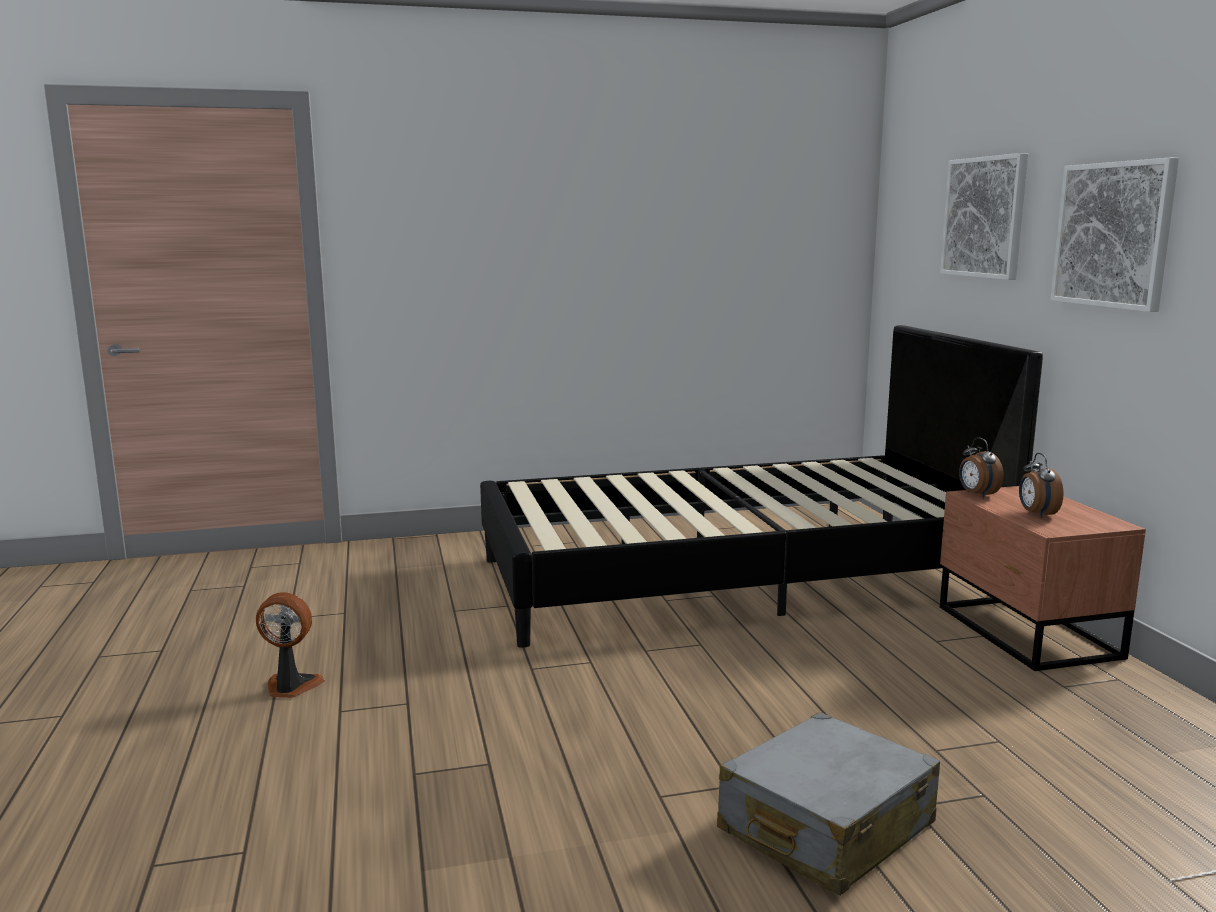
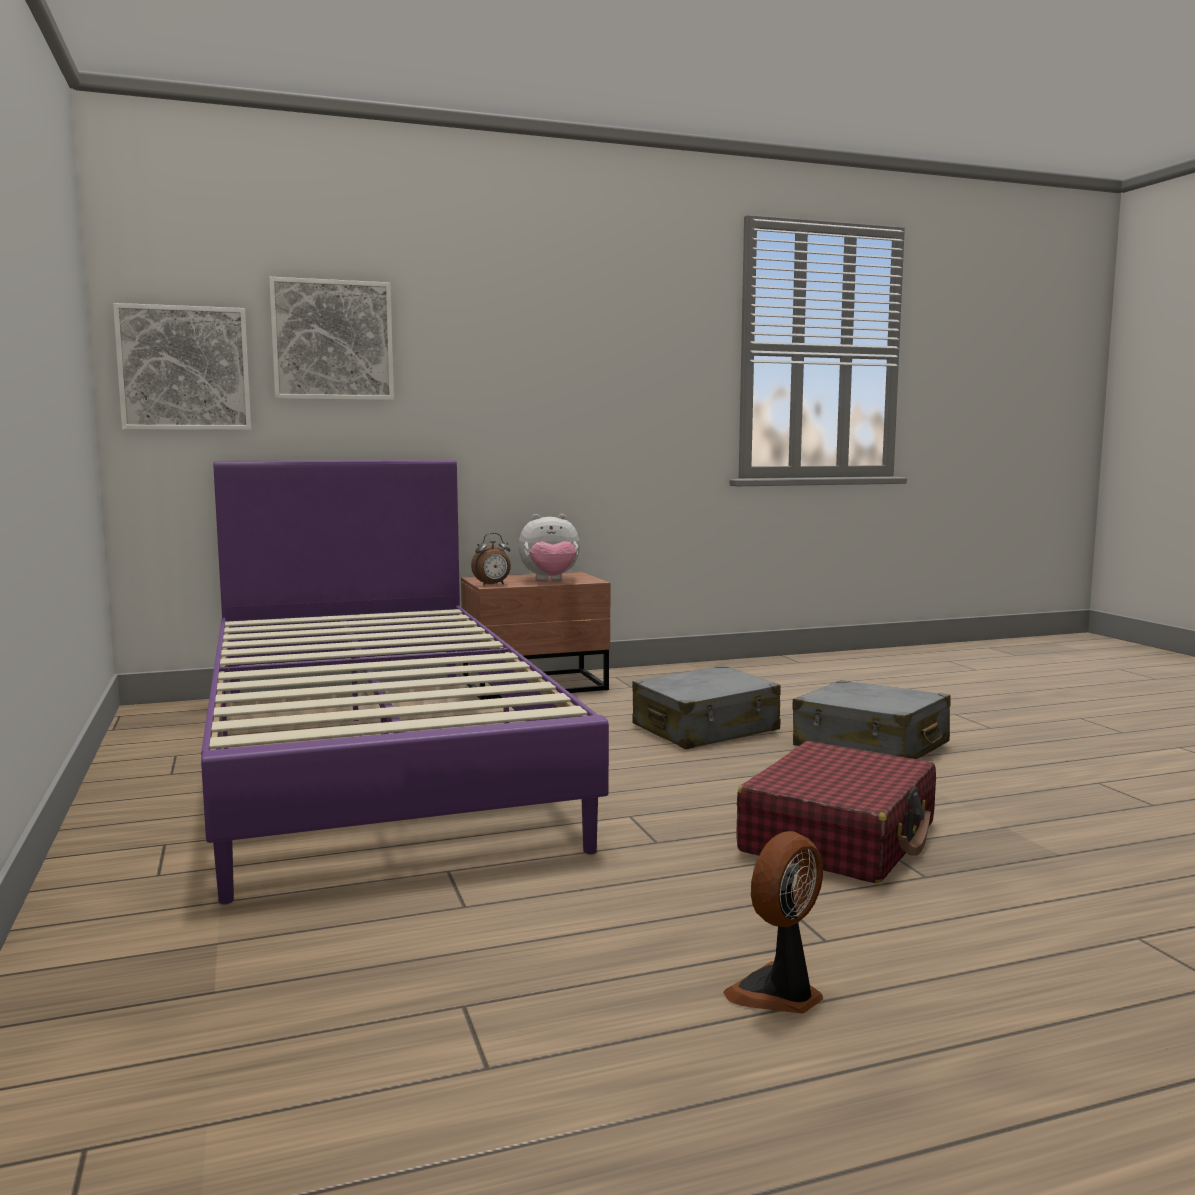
camera: 95 degrees left, 5 degrees down
(291, 687) = (779, 994): fan -> fan turned 45 degrees clockwise
(513, 747) = (839, 838): none -> red suitcase
(736, 577) = (374, 758): black bed -> purple bed
(871, 718) = (706, 729): none -> grey suitcase
(1036, 514) = (550, 580): alarm clock -> plush toy
(1113, 235) = (505, 360): picture -> picture (184, 368)

